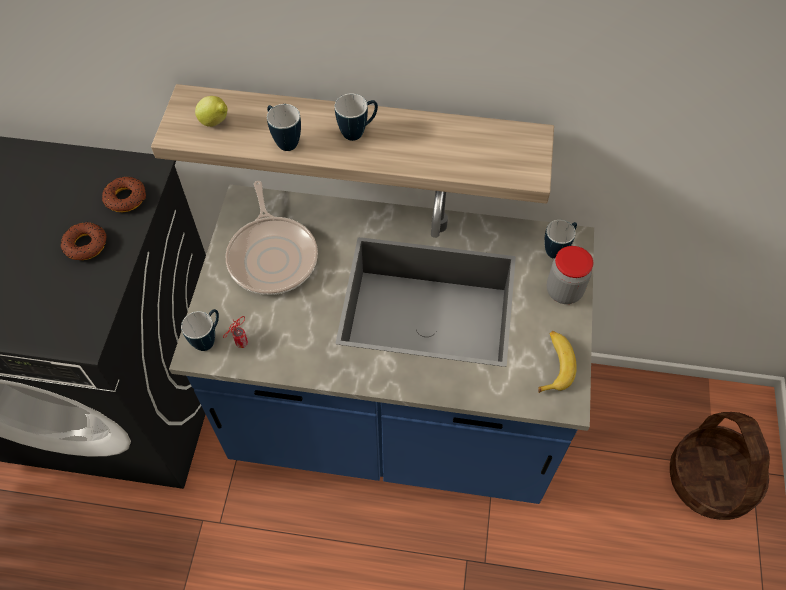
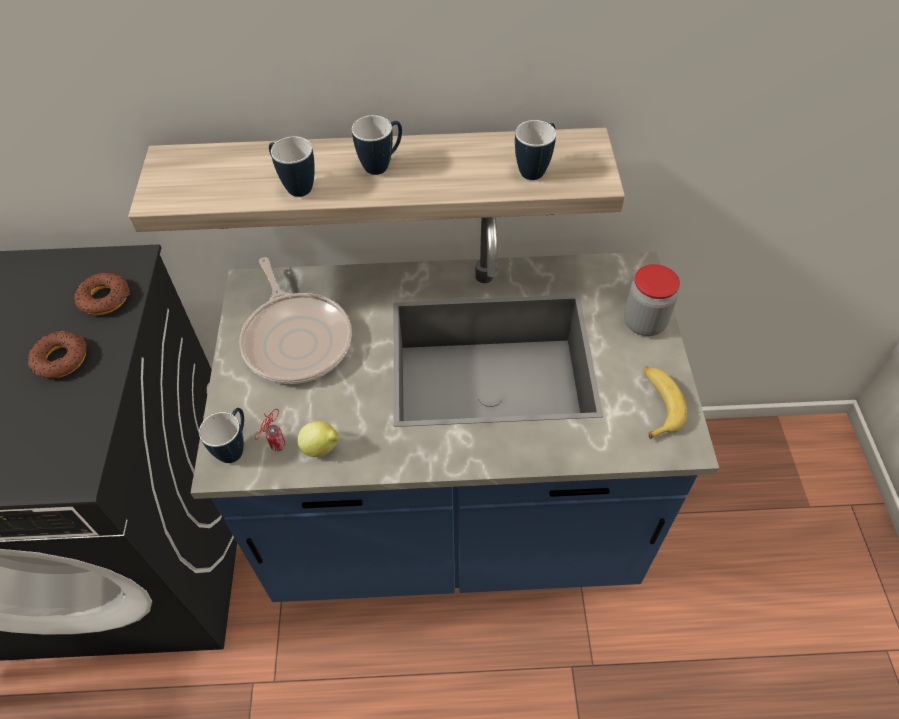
camera: 10 degrees left, 5 degrees down
(216, 123) = (206, 179): lemon -> lemon (322, 449)
(558, 249) = (624, 279): mug -> mug (536, 169)
(711, 480) = (811, 522): basket -> none

